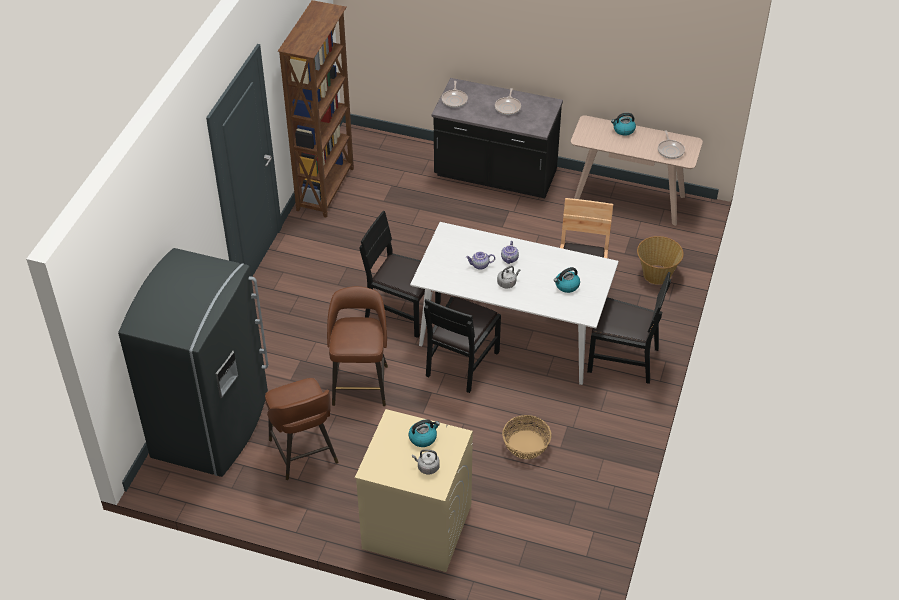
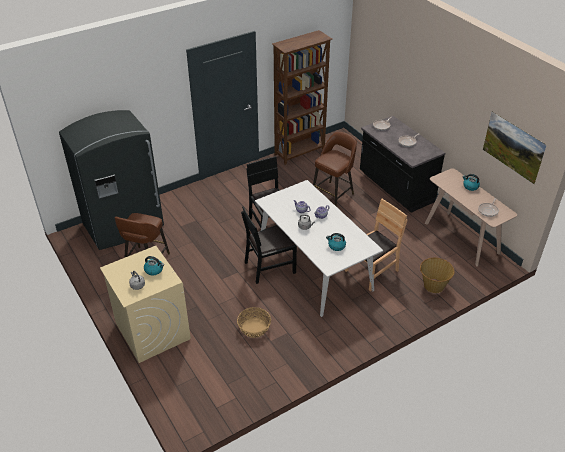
camera: 40 degrees right, 5 degrees down
(360, 383) = (209, 247): brown stool -> brown stool (333, 194)
(623, 359) = (360, 318): black chair -> none
(673, 73) = (510, 157): none -> picture

